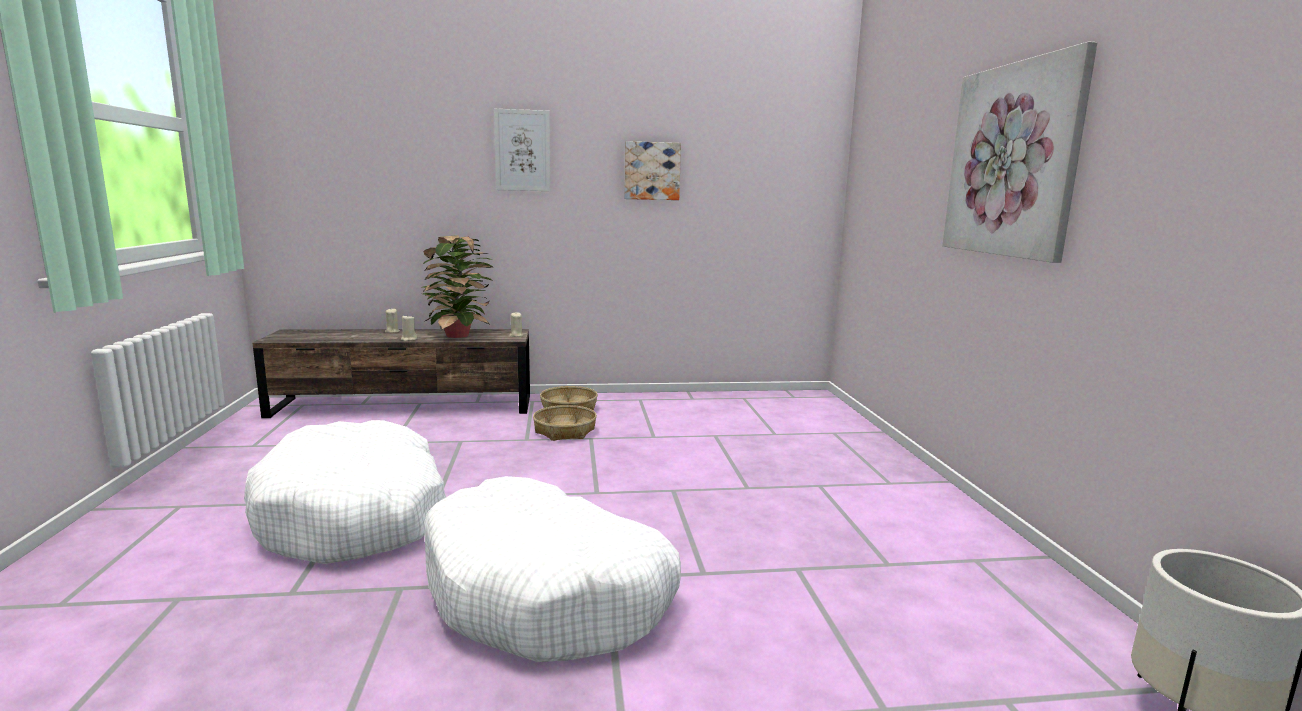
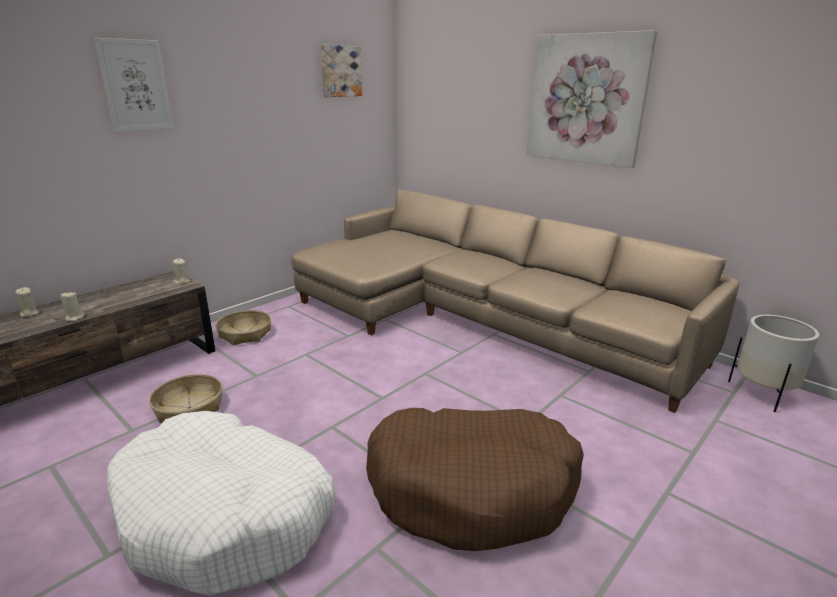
camera: 40 degrees left, 10 degrees up
(460, 335) = (123, 297): potted plant -> none
(547, 593) = (472, 488): white dog bed -> brown dog bed
(564, 431) = (275, 356): basket -> basket (189, 407)
(651, 171) = (262, 100): picture -> picture (340, 71)
(823, 464) = (475, 318): none -> beige sofa

